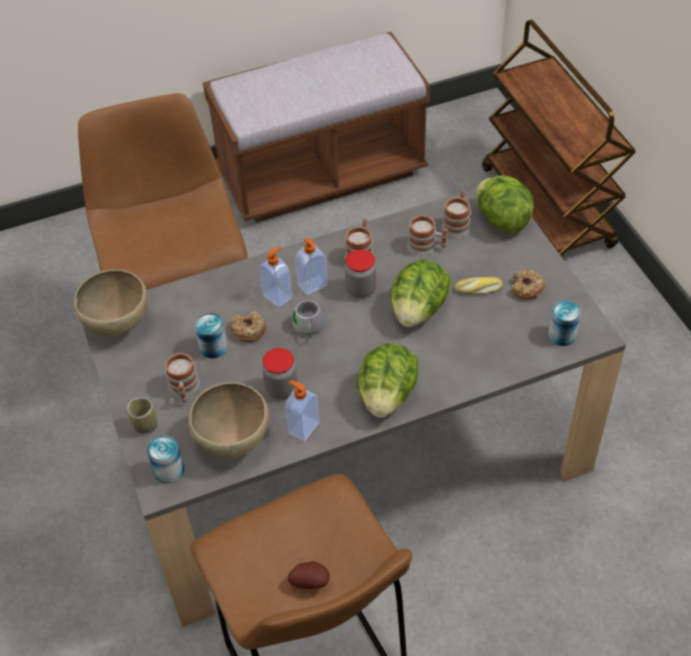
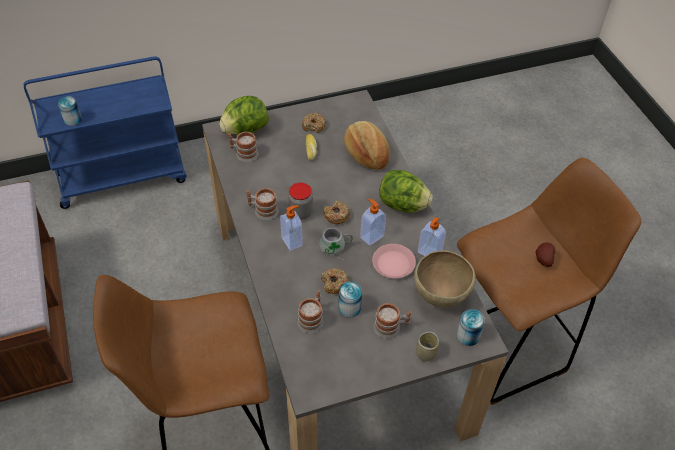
camera: 90 degrees left, 0 degrees up
(118, 324) = (316, 379): brown bowl -> none
(278, 296) = (300, 264): soap dispenser -> soap dispenser (371, 236)
(282, 388) = (393, 264): jar -> pink plate
(359, 325) = (336, 216): none -> donut
(418, 311) = (326, 182): lettuce -> none
(427, 247) = (264, 172): mug -> mug (312, 318)
(482, 350) = (366, 153): none -> bread
(547, 208) = (123, 176): brown cart -> blue cart
(562, 335) = (356, 115): can -> can (72, 119)

